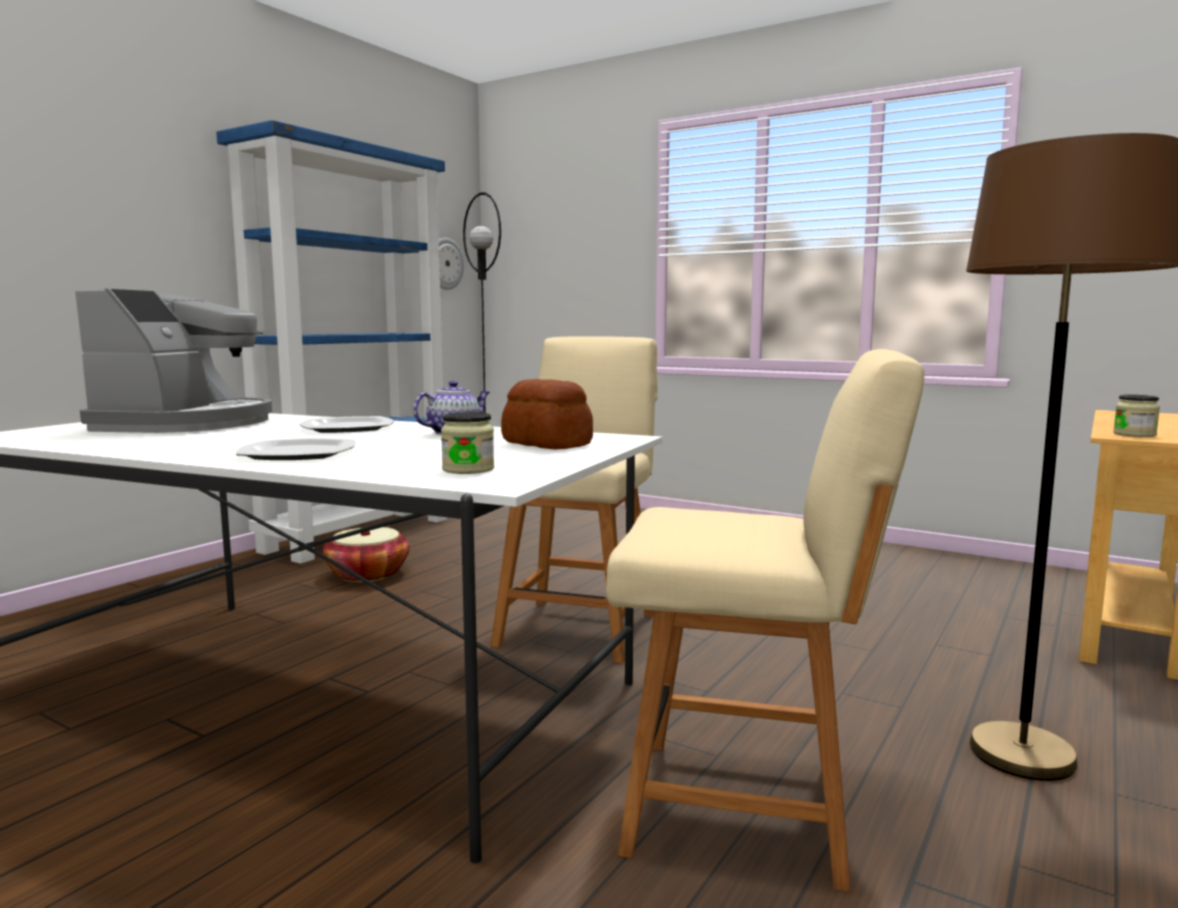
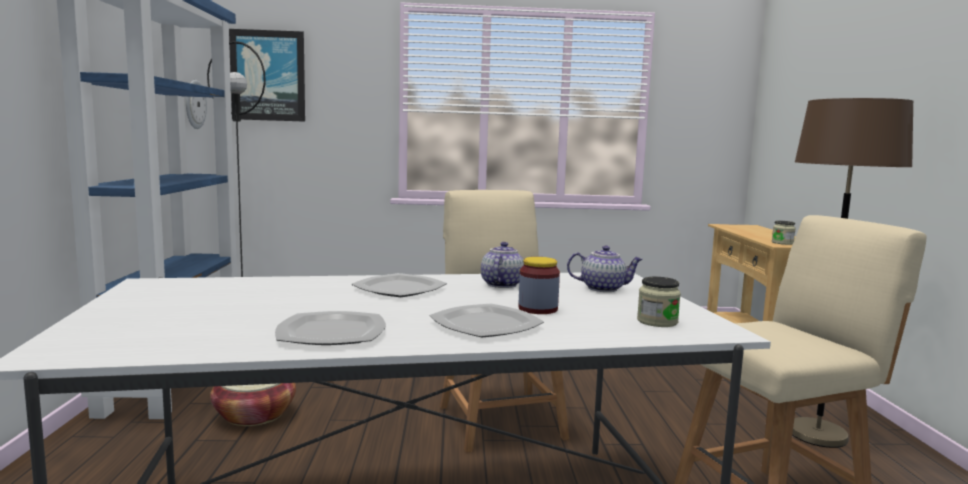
camera: 35 degrees left, 0 degrees up
(167, 445) = (330, 333): none -> plate
(187, 423) = (221, 301): coffee machine -> none
(398, 450) = (538, 309): none -> jar
(527, 228) = (268, 76): none -> picture
(547, 444) = (603, 288): bread -> teapot

